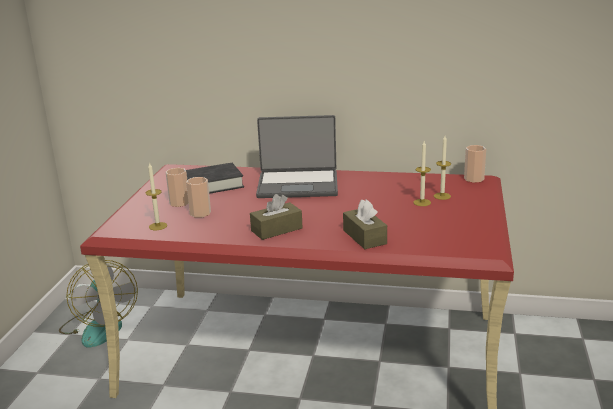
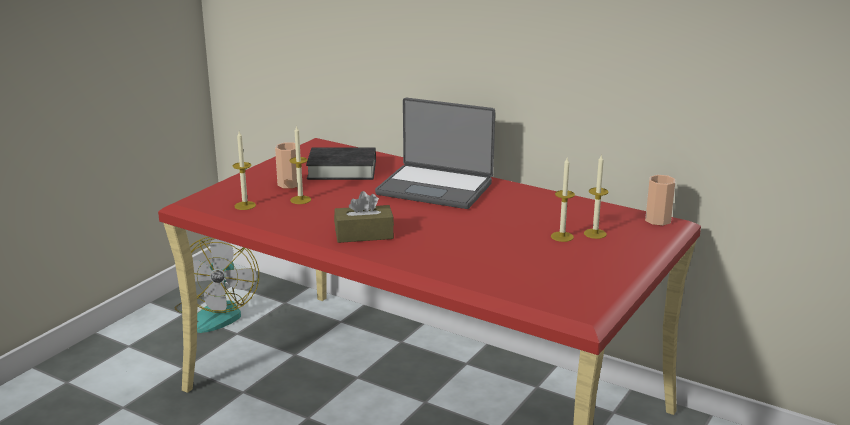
camera: 20 degrees right, 0 degrees up
(200, 213) = (300, 200): cup -> candle
(364, 237) = (453, 263): brown tissue box -> none

